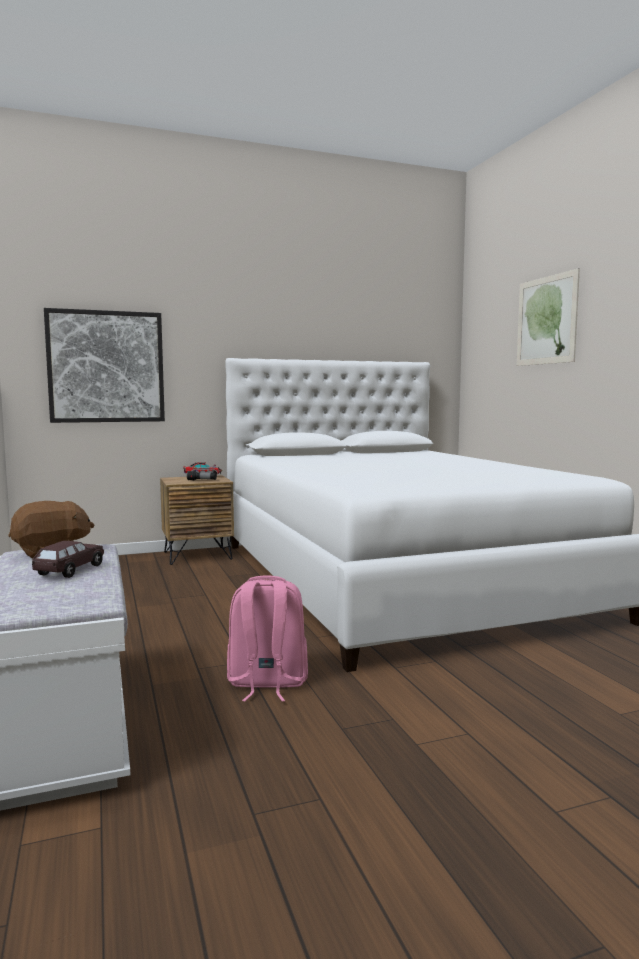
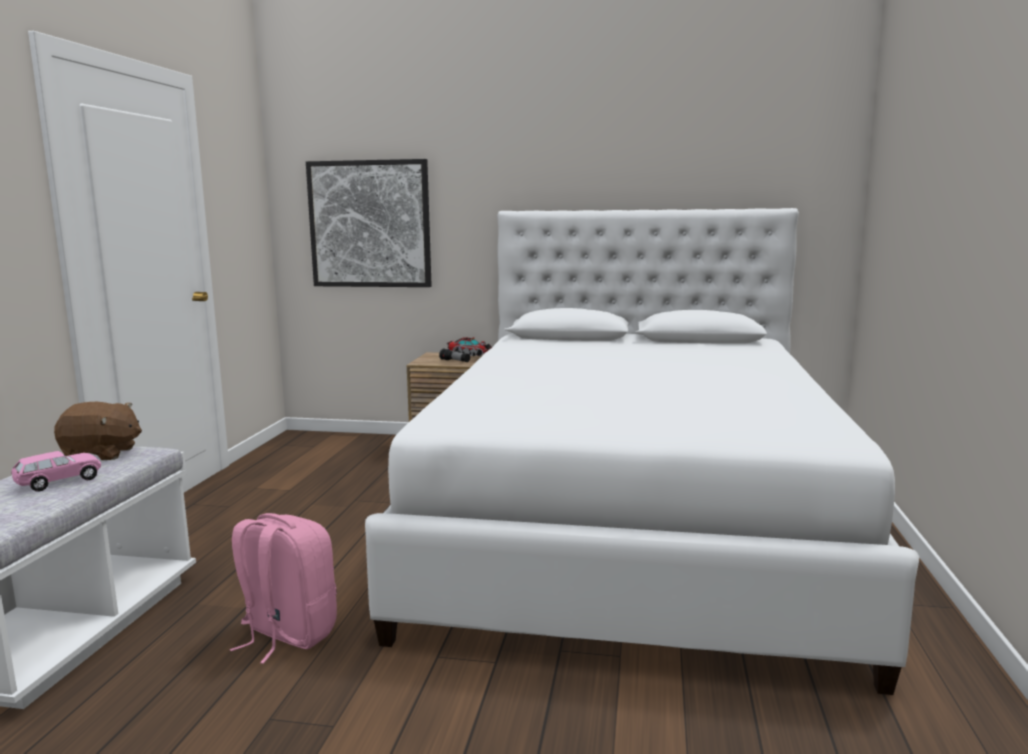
camera: 30 degrees right, 5 degrees up
(70, 570) = (59, 482): brown toy car -> pink toy car
(546, 320) = (936, 148): picture -> none

